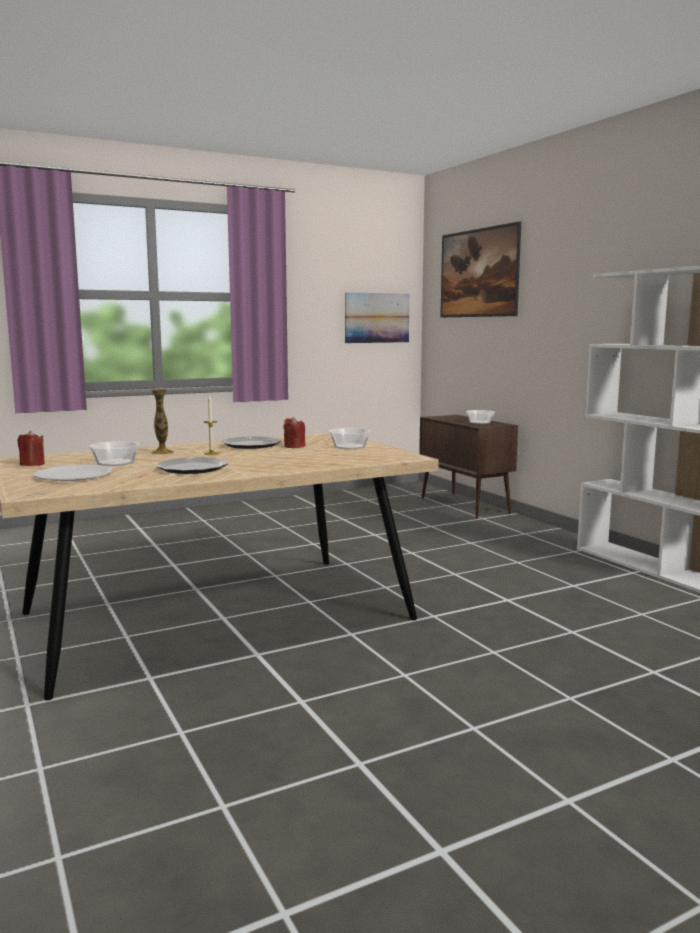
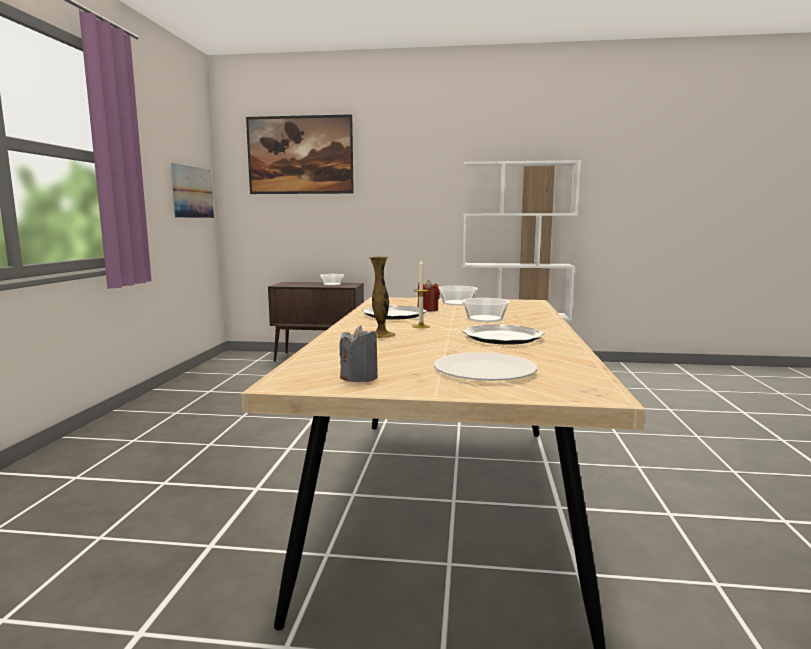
camera: 55 degrees left, 0 degrees up
(32, 464) = (359, 378): red candle -> grey candle
(115, 462) = (418, 351): bowl -> bowl (484, 319)

